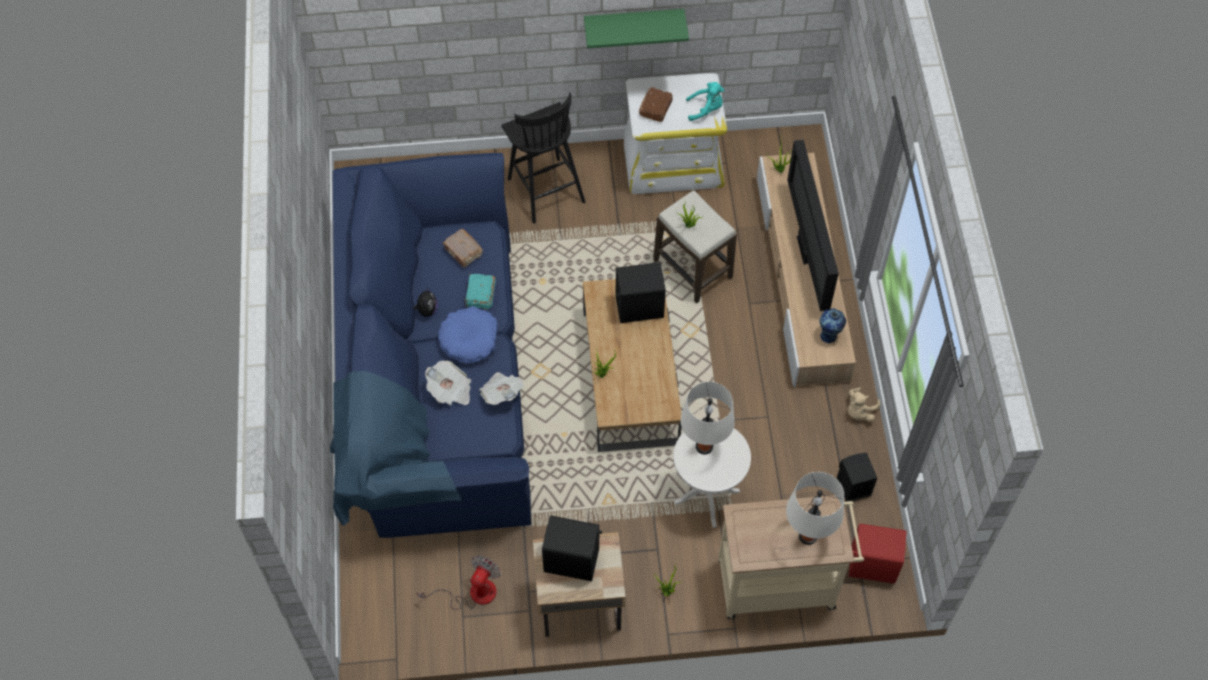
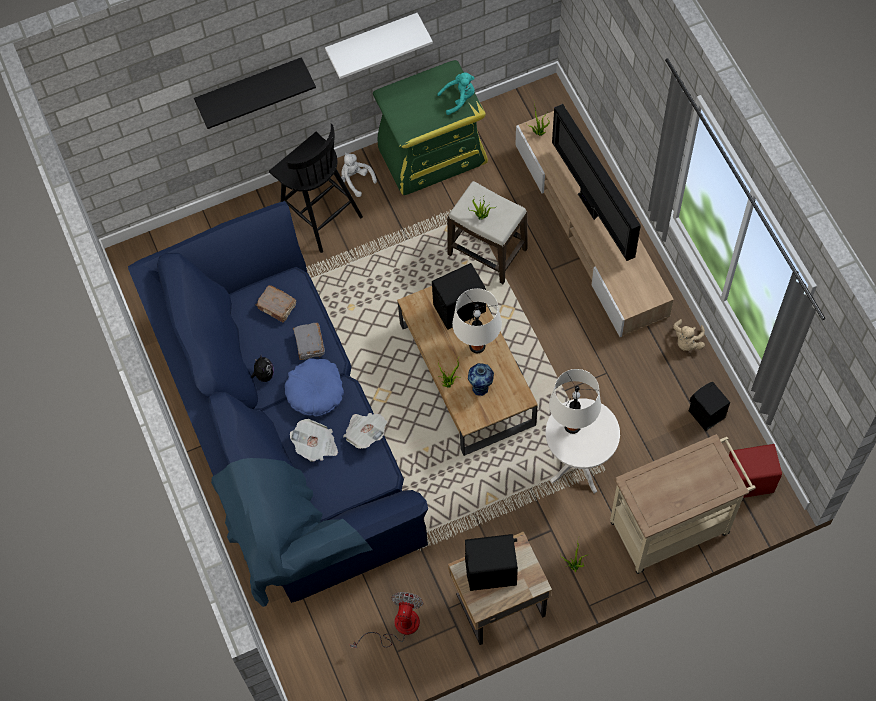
camera: 15 degrees left, 5 degrees up
(480, 295) = (309, 344): turquoise book -> grey book
(502, 34) = (250, 86): none -> black shelf
(591, 167) = (355, 180): none -> white plush toy
(633, 23) = (372, 39): green shelf -> white shelf
(656, 108) = (412, 112): brown book -> none
(674, 166) = (434, 155): white nightstand -> green nightstand
(808, 536) = (700, 482): white table lamp -> white table lamp (477, 346)
(829, 335) = (641, 281): vase -> vase (481, 387)

